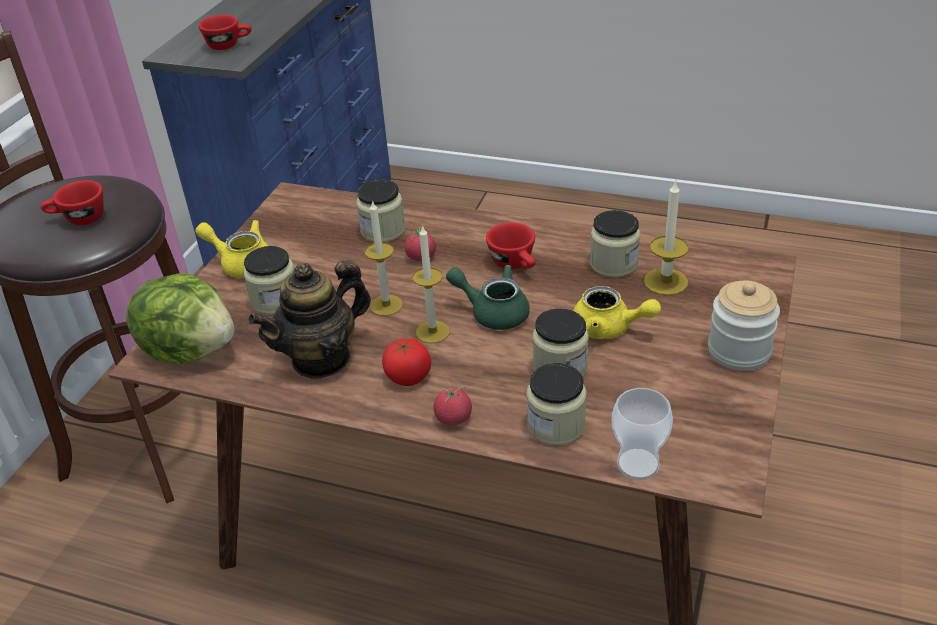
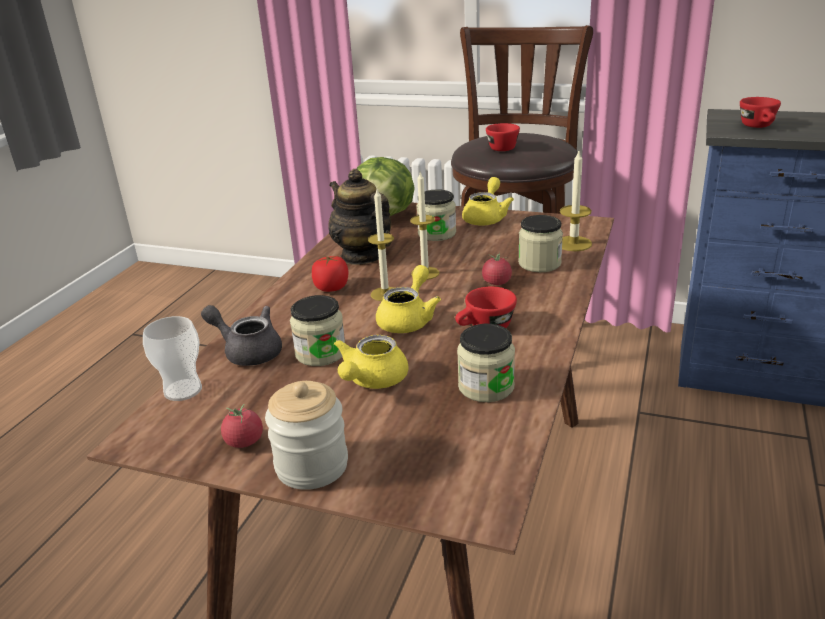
camera: 90 degrees right, 10 degrees down
(453, 418) = (277, 307): tomato -> tomato (244, 442)
(493, 312) = (408, 319): green teapot -> yellow teapot
(556, 425) = (248, 351): jar -> grey teapot
(665, 281) = (450, 421): candle -> candle (573, 243)

